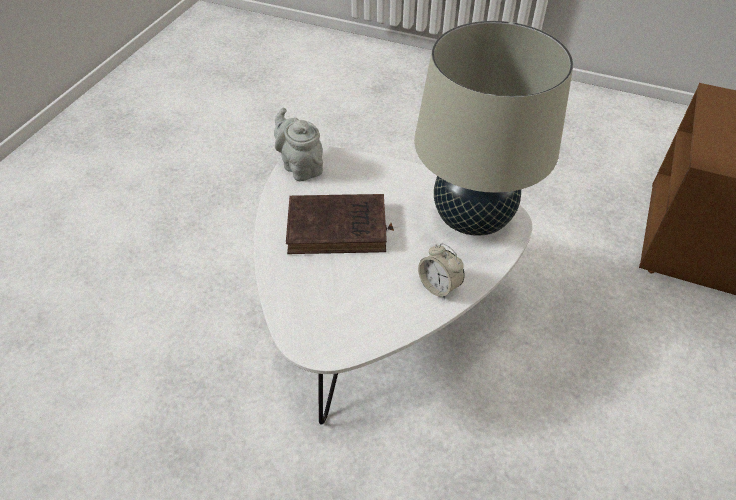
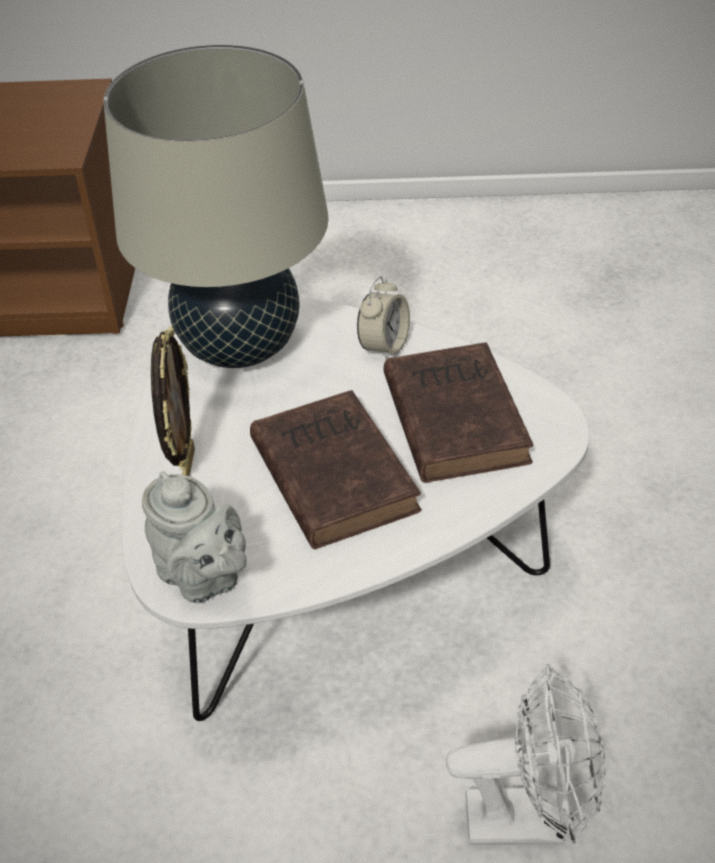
camera: 110 degrees left, 5 degrees down
(186, 345) = (530, 818): none -> white fan
(301, 167) = (203, 579): grey teapot -> grey teapot turned 75 degrees counterclockwise
(352, 297) = (453, 416): none -> brown book
(378, 176) = (185, 469): none -> picture frame

